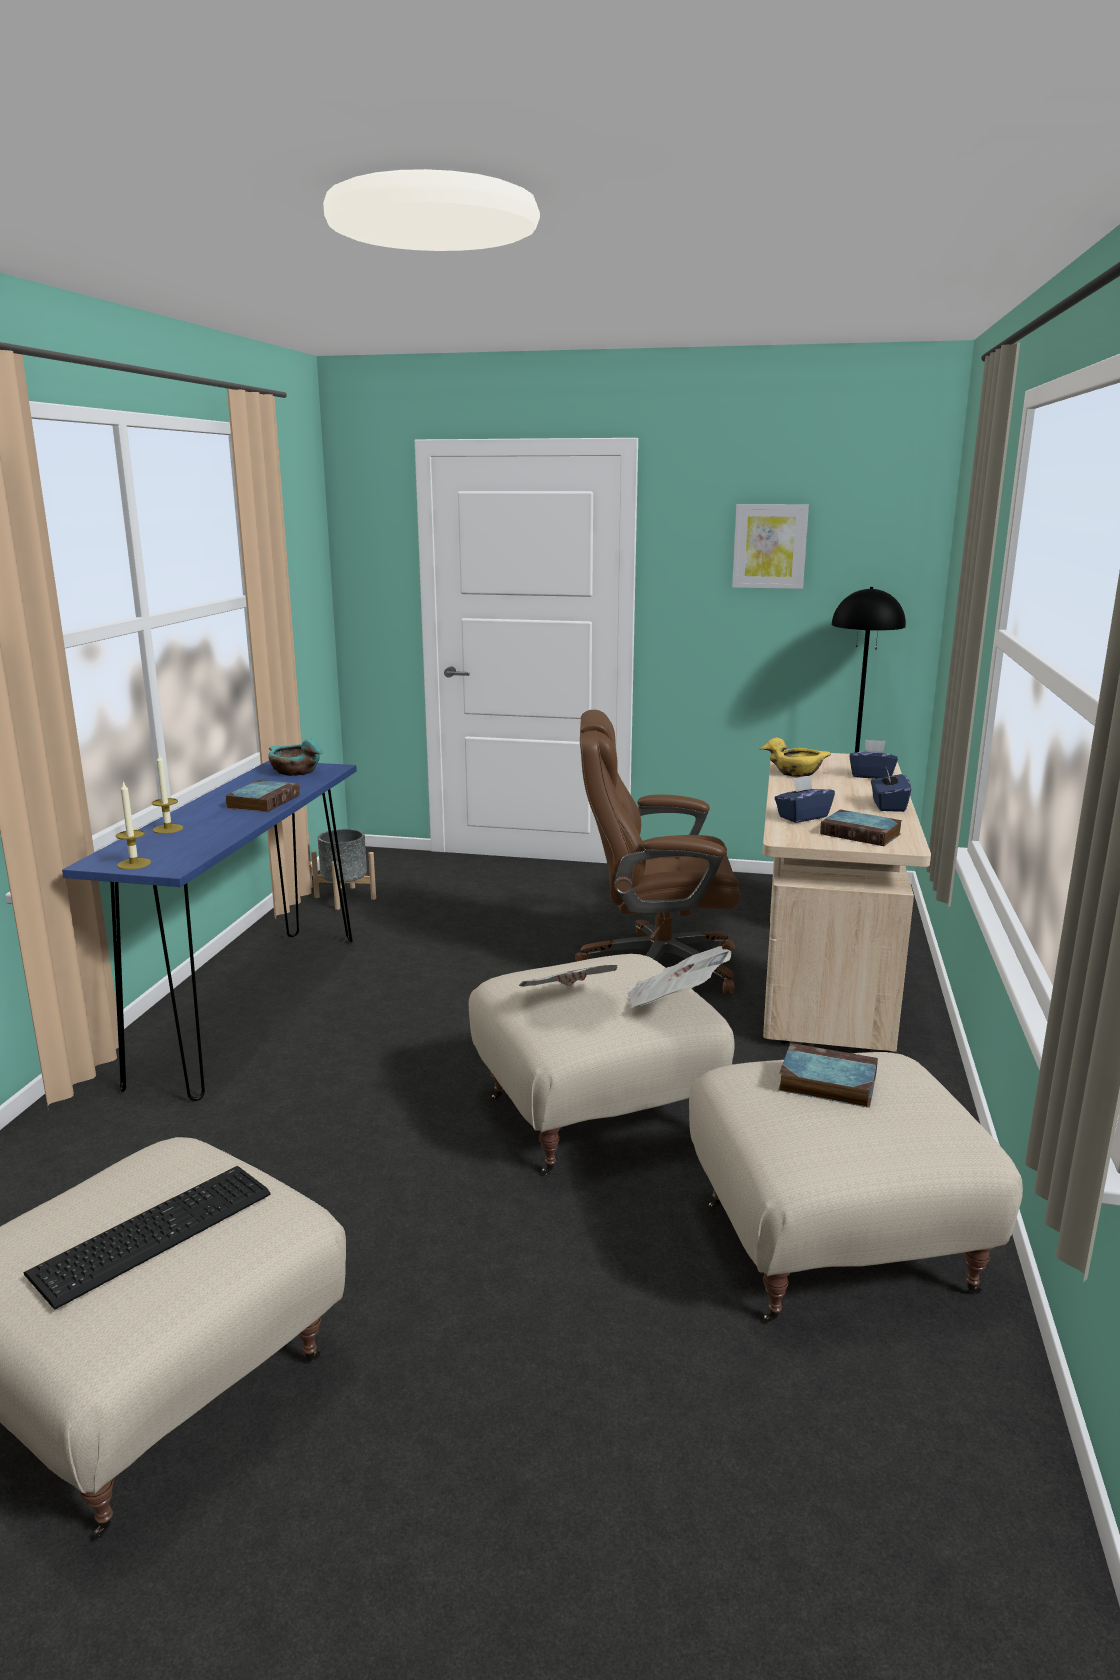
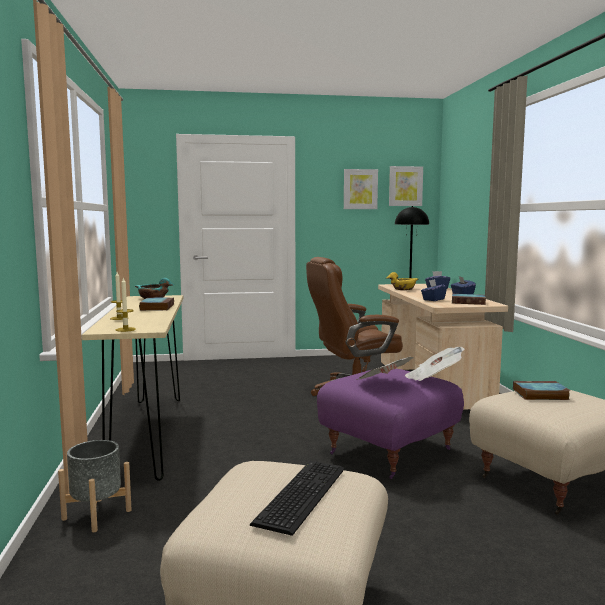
camera: 20 degrees left, 10 degrees down
(251, 1006) = (148, 434): blue console table -> beige console table
(345, 898) = (154, 383): grey planter -> grey planter (96, 515)
(598, 1115) = (390, 451): beige ottoman -> purple ottoman
(870, 540) = (405, 186): none -> picture

